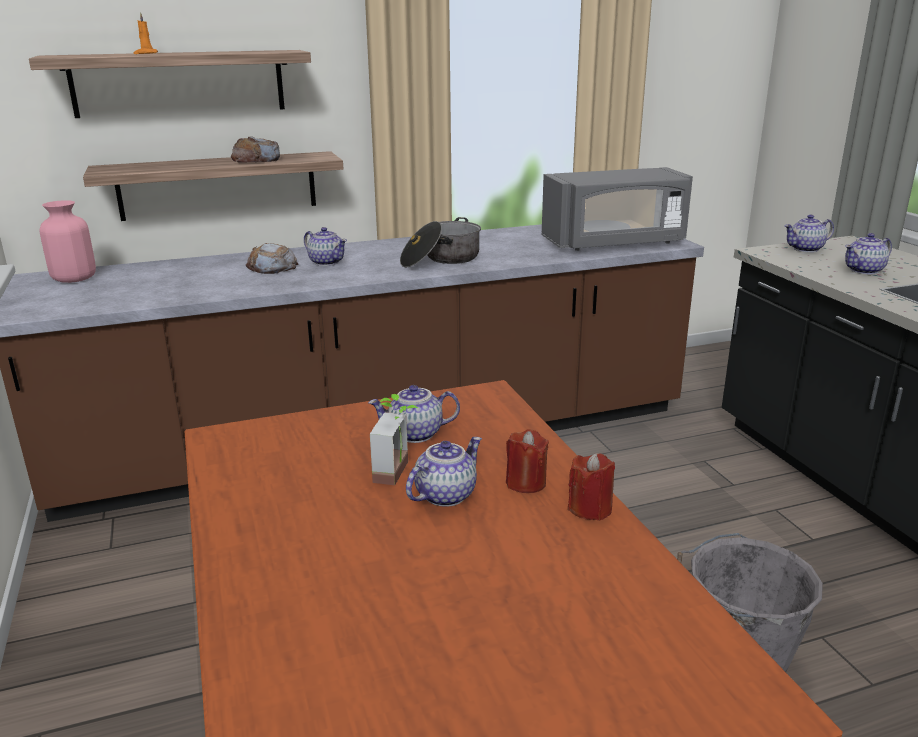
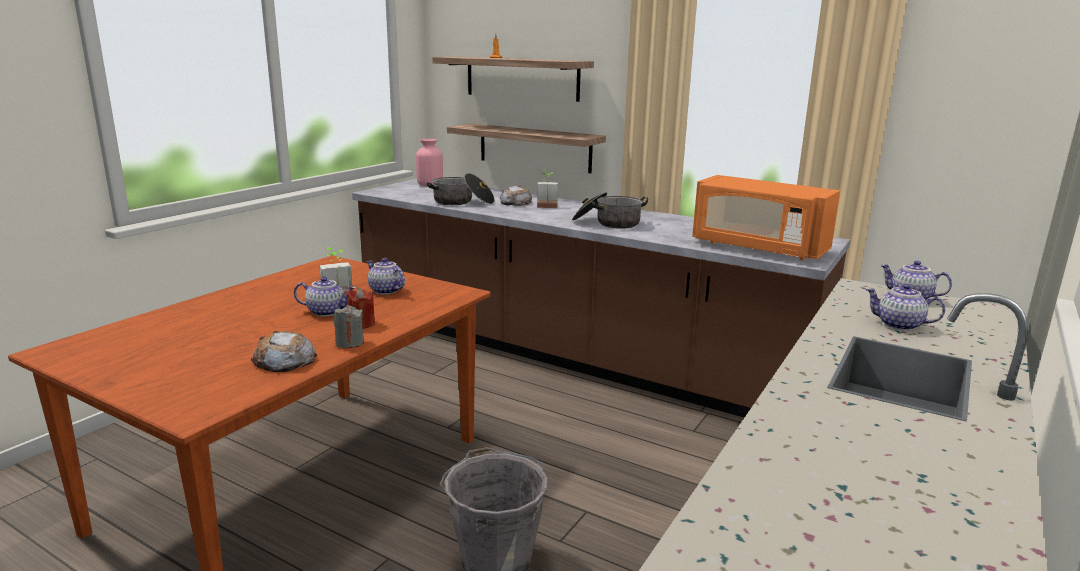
camera: 50 degrees right, 5 degrees down
(208, 286) = (462, 202): none -> cooking pot
(256, 159) = (546, 132): bread -> bread (284, 360)
(326, 262) = (547, 207): teapot -> potted plant
(590, 509) = (349, 343): red candle -> grey candle
(614, 243) = (758, 248): grey microwave -> orange microwave

